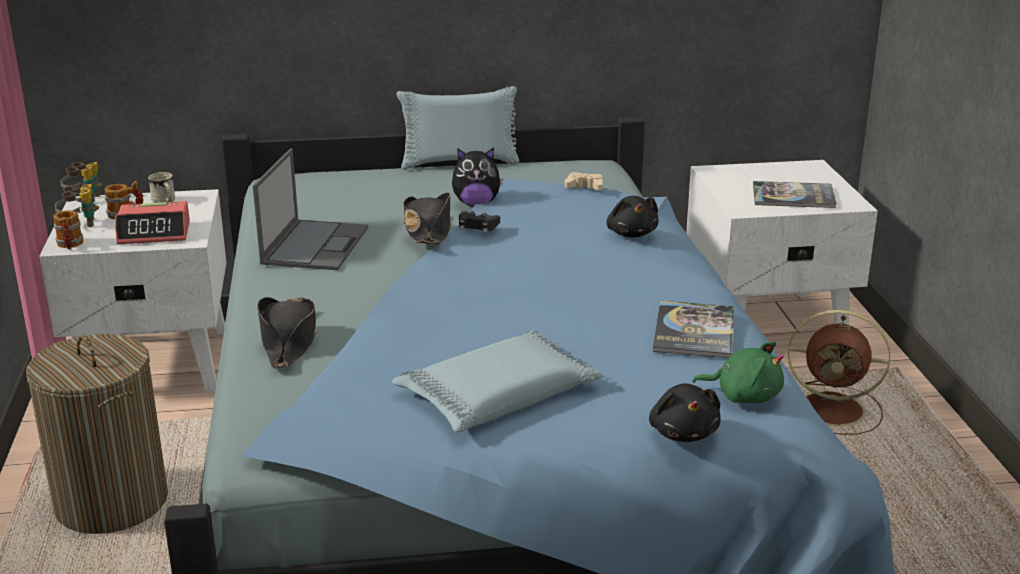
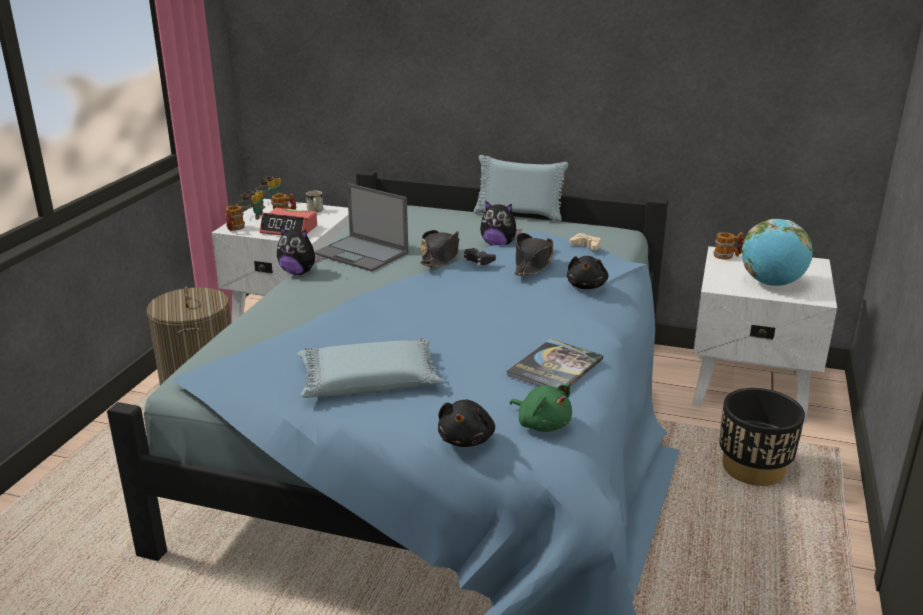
camera: 25 degrees right, 0 degrees up
(252, 285) = (298, 272): none -> plush toy
(289, 341) = (279, 313): black hat -> black hat (533, 263)
(315, 245) = (362, 254): laptop -> laptop turned 90 degrees clockwise
(721, 174) = (727, 256): none -> mug
(793, 196) = (771, 283): book -> globe
(834, 410) = (753, 468): brown fan -> black planter

